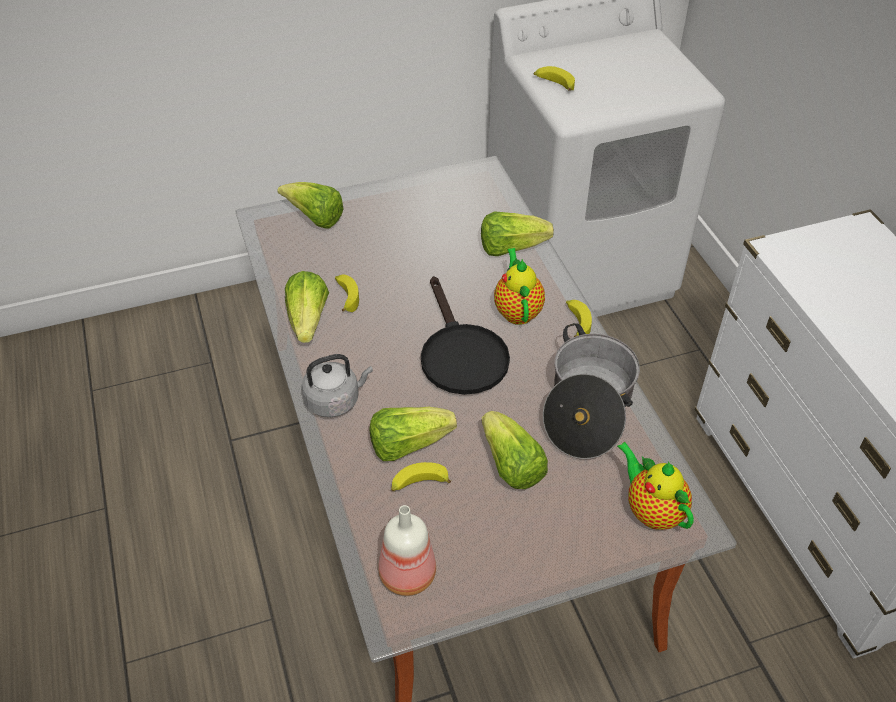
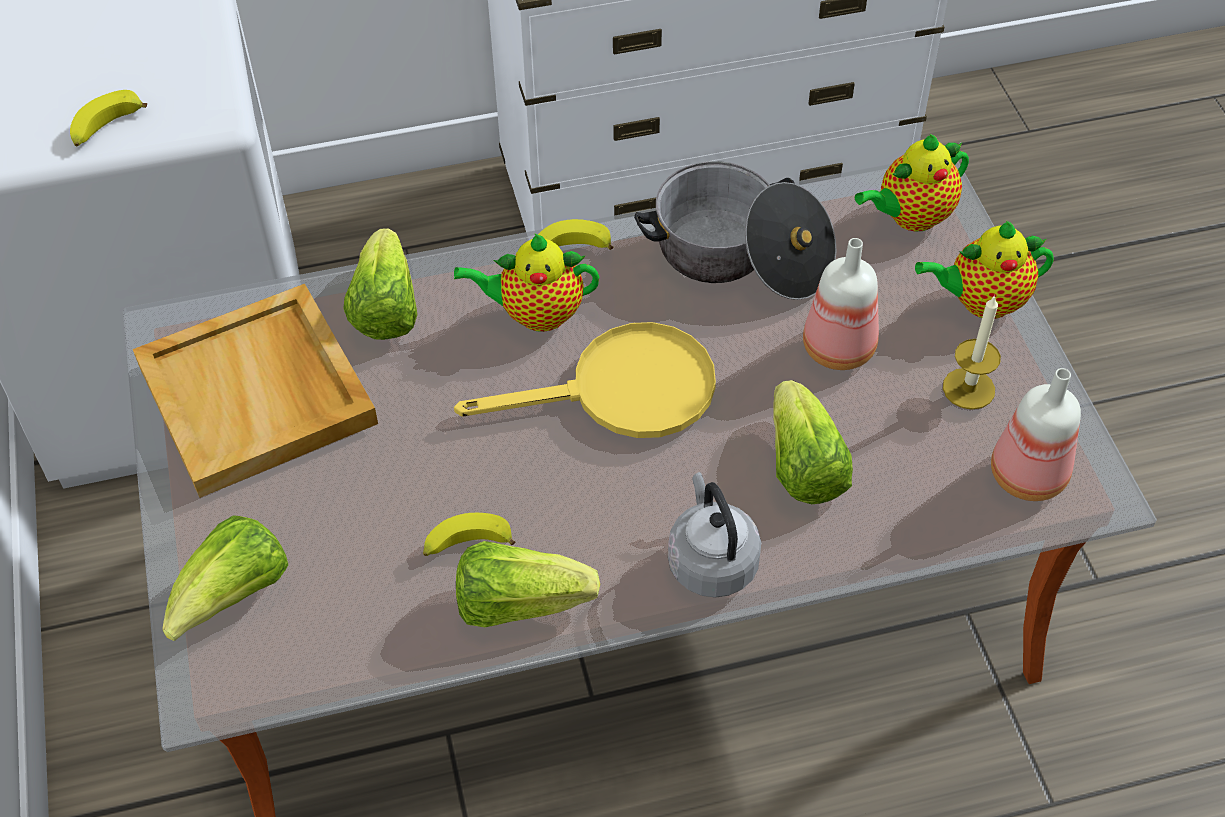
camera: 85 degrees left, 5 degrees up
(419, 484) = (876, 456): banana -> none
(442, 209) = (259, 395): none -> beige tray
(460, 354) = (622, 392): black frying pan -> yellow frying pan
(484, 541) = (968, 388): none -> candle
(511, 465) = (841, 349): lettuce -> bottle
(571, 554) = (981, 302): none -> teapot

